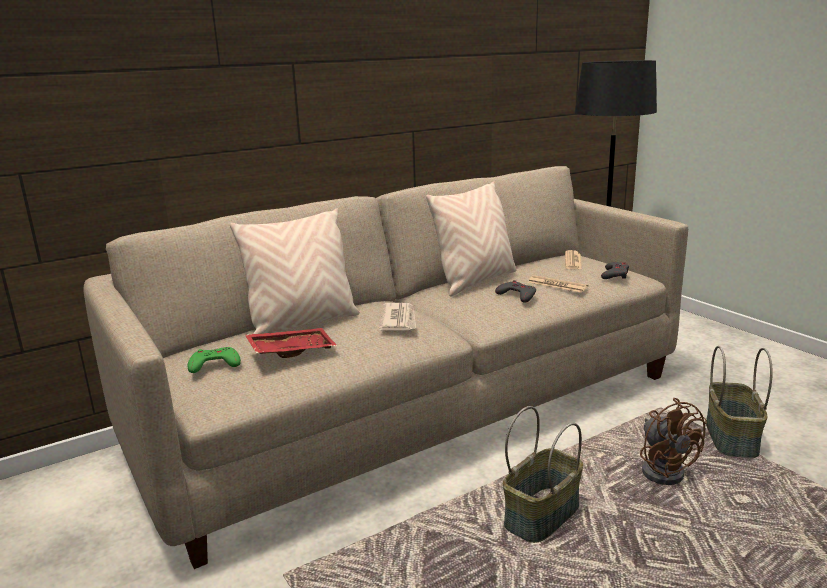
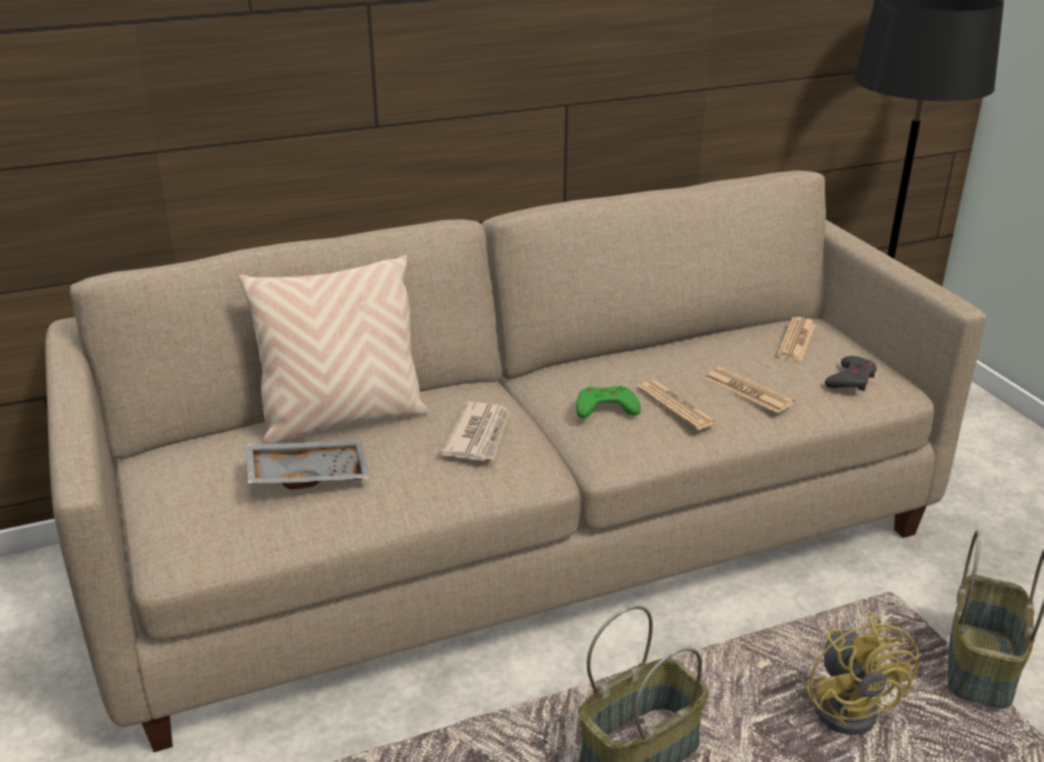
camera: 10 degrees right, 10 degrees up
(214, 364) = (200, 482): green game controller -> green game controller (606, 408)
(291, 350) = (308, 474): red tray -> grey tray
(475, 281) = (626, 364): beige pillow -> none
(517, 295) = (676, 406): grey game controller -> newspaper
(663, 469) = (851, 705): brown fan -> yellow fan

